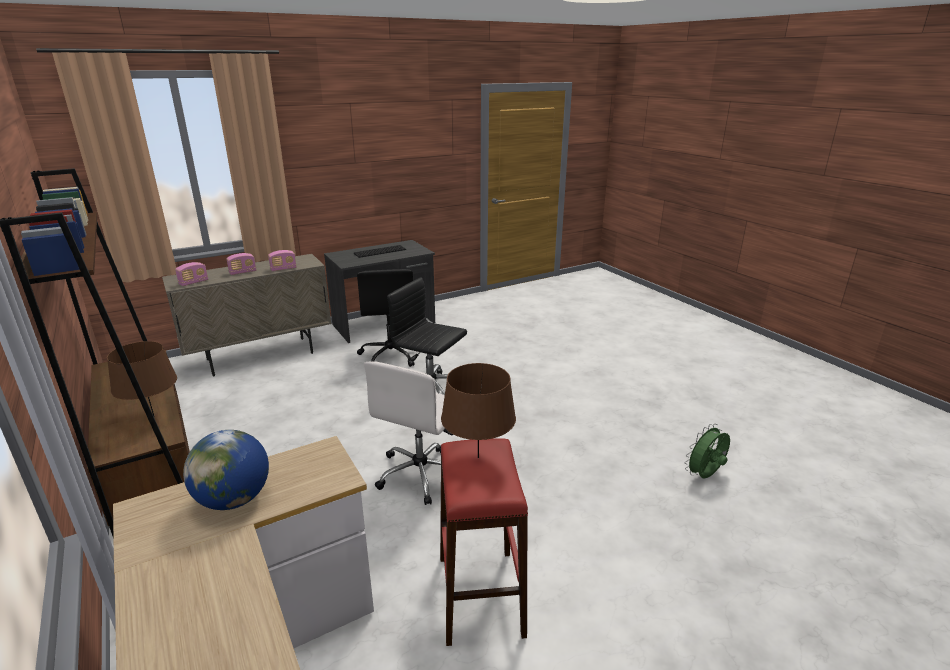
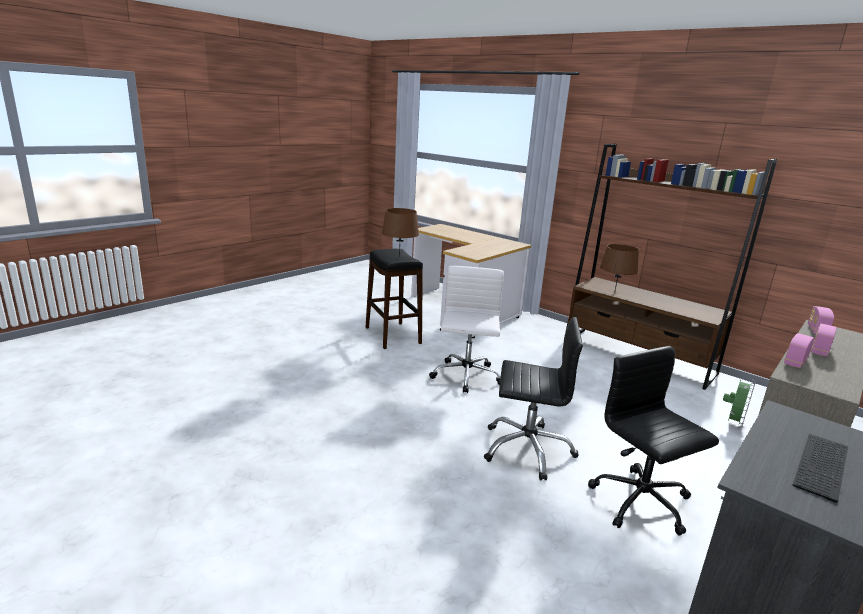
camera: 160 degrees right, 5 degrees down
(234, 499) = (489, 246): globe -> none
(480, 595) = (392, 335): red stool -> black stool
(704, 476) = (229, 402): green fan -> green fan (733, 422)

